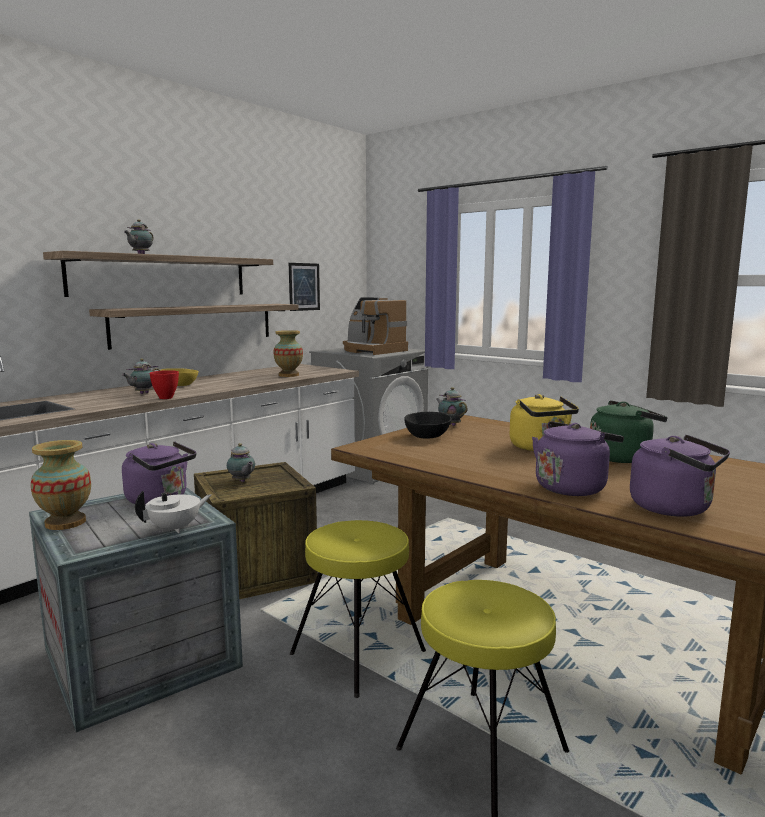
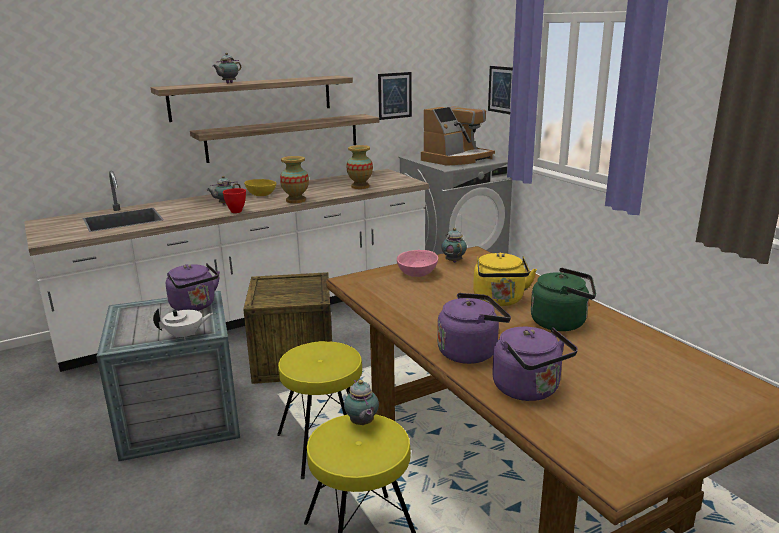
camera: 20 degrees right, 10 degrees up
(65, 522) = (123, 319): vase -> vase (295, 200)
(242, 481) = (280, 289): teapot -> teapot (362, 423)
(372, 351) = (456, 159): coffee machine -> coffee machine turned 105 degrees counterclockwise
(409, 282) = (501, 89): none -> picture
(427, 436) = (417, 273): black bowl -> pink bowl

